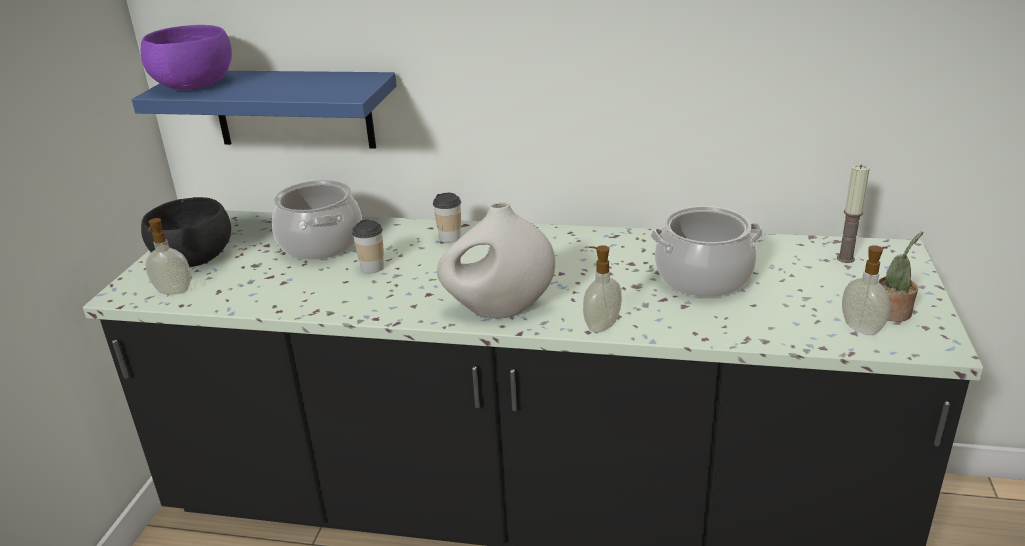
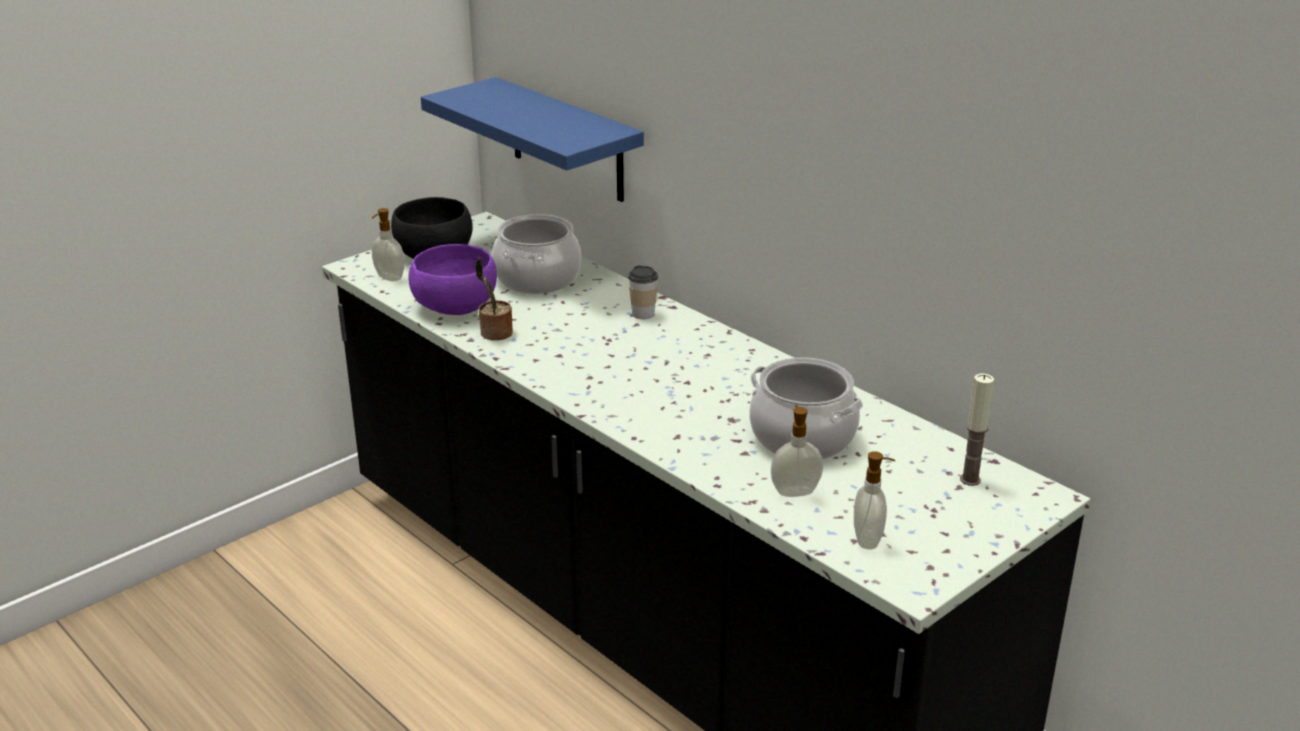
camera: 35 degrees right, 0 degrees up
(193, 85) = (478, 96): purple bowl -> purple bowl (454, 306)
(372, 267) = (547, 315): cup -> none
(498, 310) = (591, 391): white vase -> none
(601, 325) = (651, 437): soap dispenser -> soap dispenser (795, 491)
(893, 313) = (921, 543): potted plant -> potted plant (494, 333)

